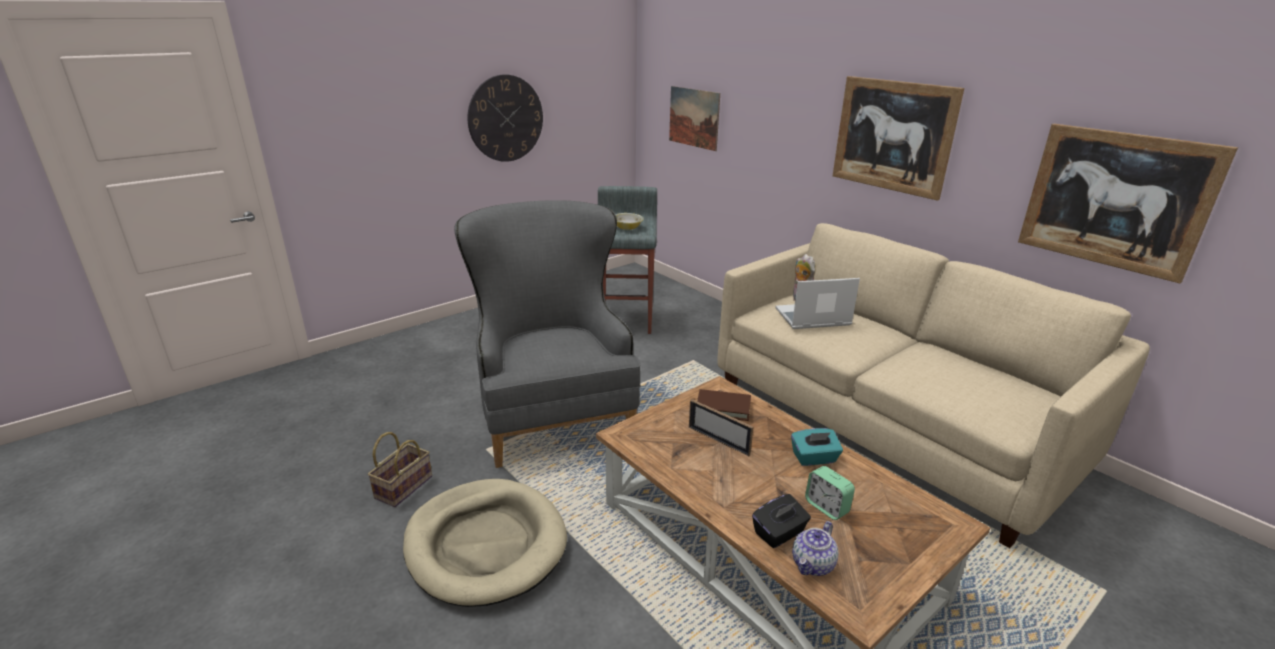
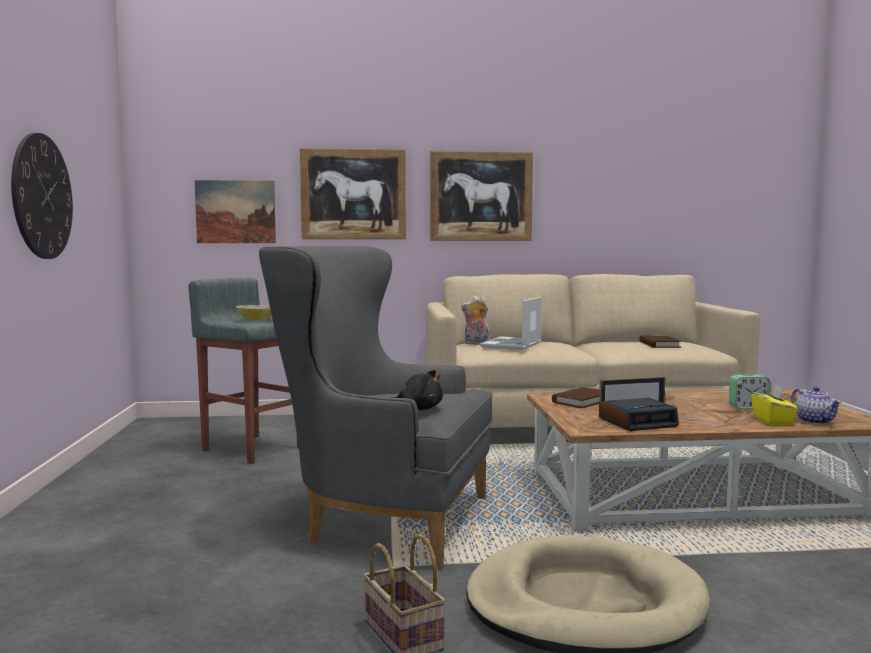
camera: 55 degrees left, 20 degrees down
(528, 358) = (418, 409): none -> black plush toy
(675, 453) = (637, 422): none -> alarm clock
(779, 533) = (773, 420): black tissue box -> yellow tissue box
(814, 458) = (684, 398): turquoise tissue box -> none
(968, 386) = (659, 344): none -> brown book
(1115, 200) = (646, 214): picture -> picture (353, 194)

